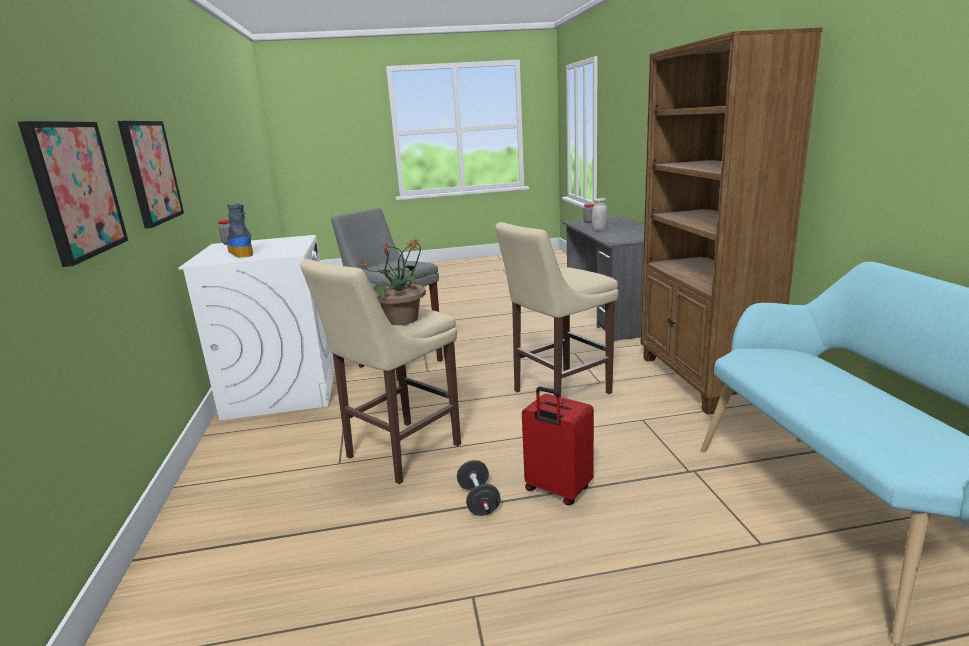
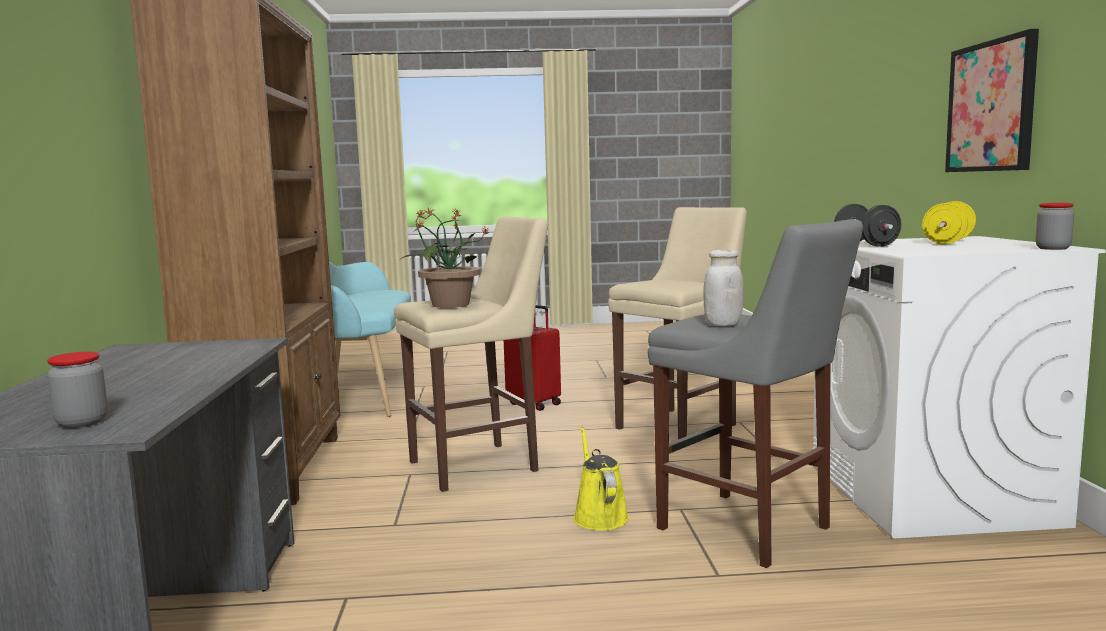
camera: 175 degrees left, 10 degrees down
(75, 189) = (893, 123): picture -> none
(241, 252) = (948, 242): boot -> yellow dumbbell
(403, 319) = (659, 280): potted plant -> potted plant (449, 305)
(471, 364) = (599, 516): none -> yellow watering can
(478, 501) = (599, 401): black dumbbell -> black dumbbell (865, 244)
(599, 229) = (175, 379): white jar -> white jar (723, 324)

